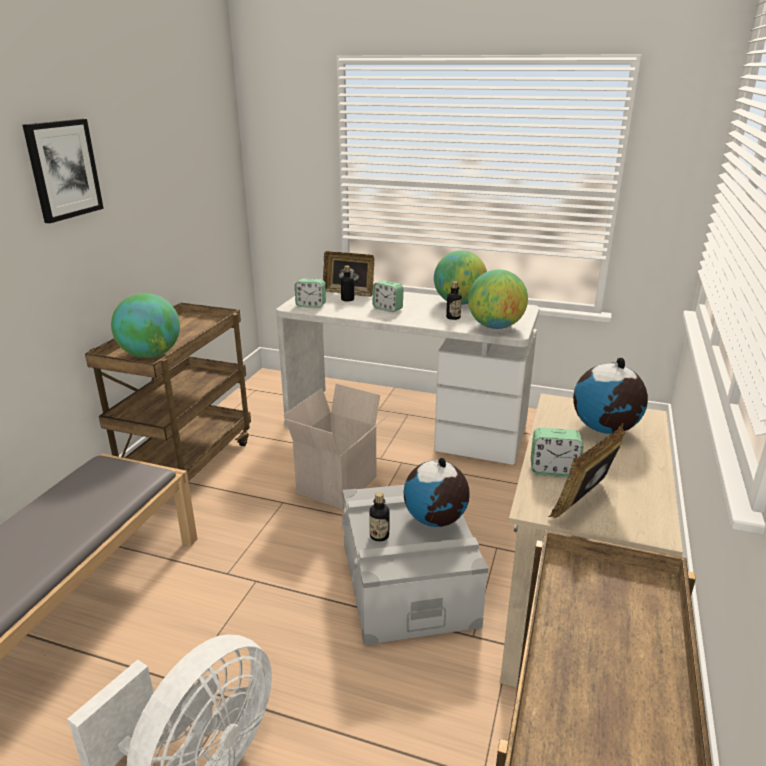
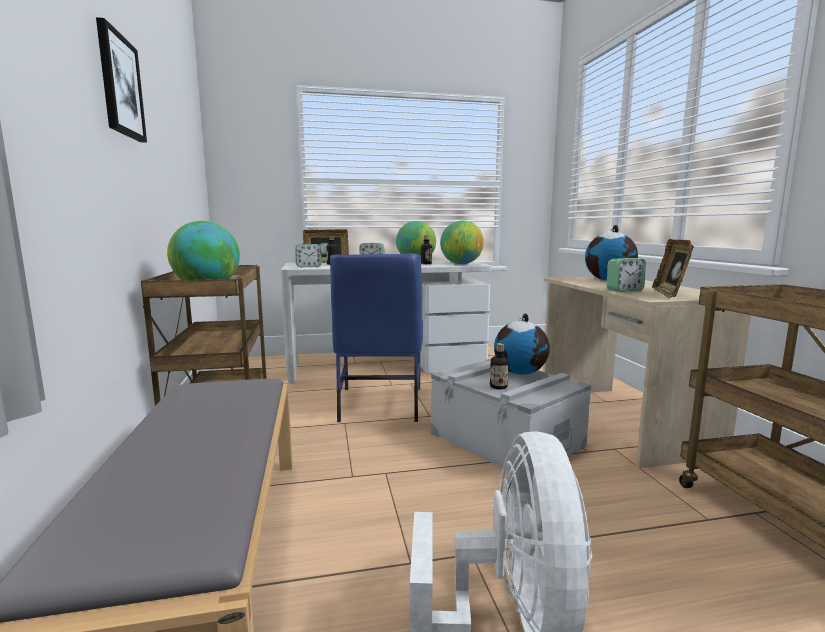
camera: 30 degrees left, 15 degrees down
(338, 486) = (379, 404): cardboard box -> blue chair

